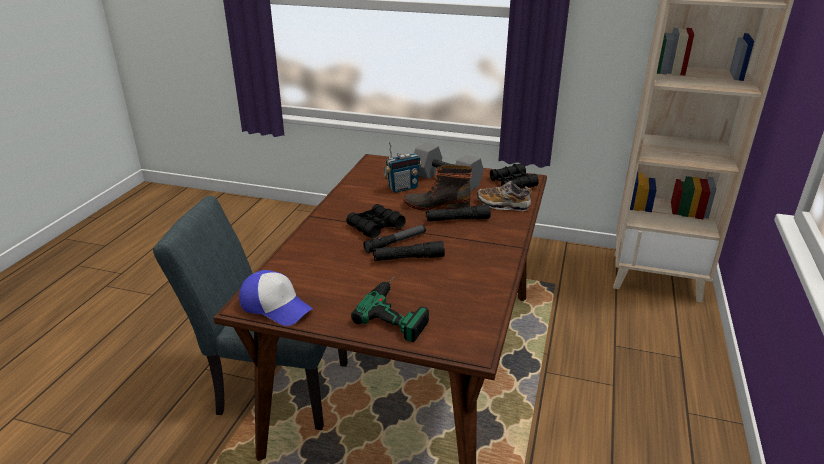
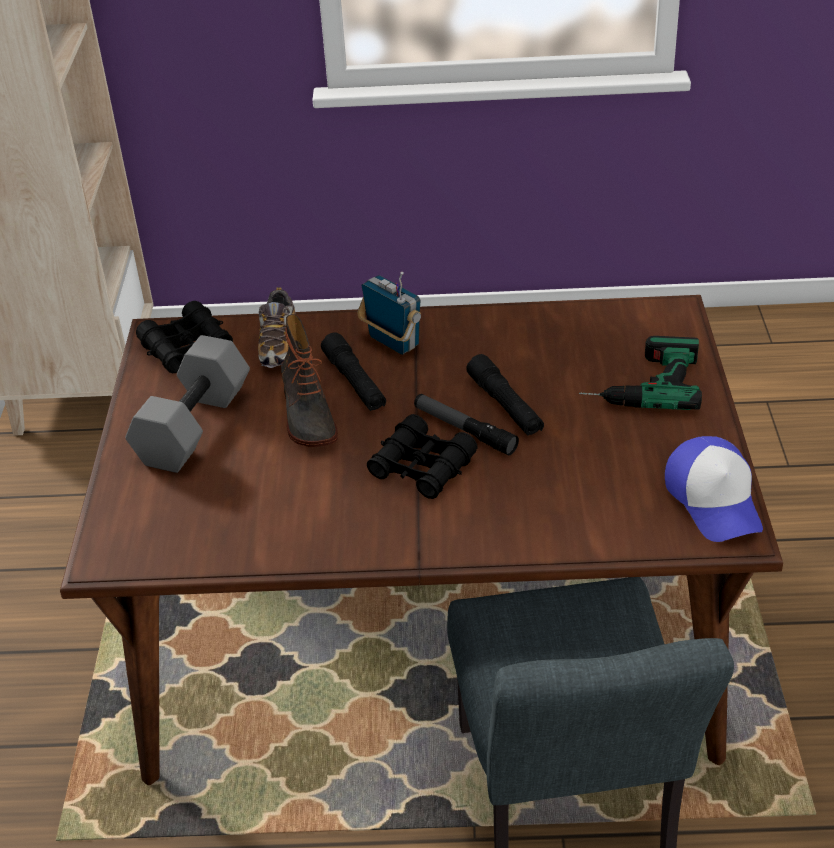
camera: 105 degrees left, 10 degrees up
(276, 306) = (714, 500): cap -> cap turned 150 degrees clockwise
(402, 188) = (247, 474): radio -> radio (393, 342)

